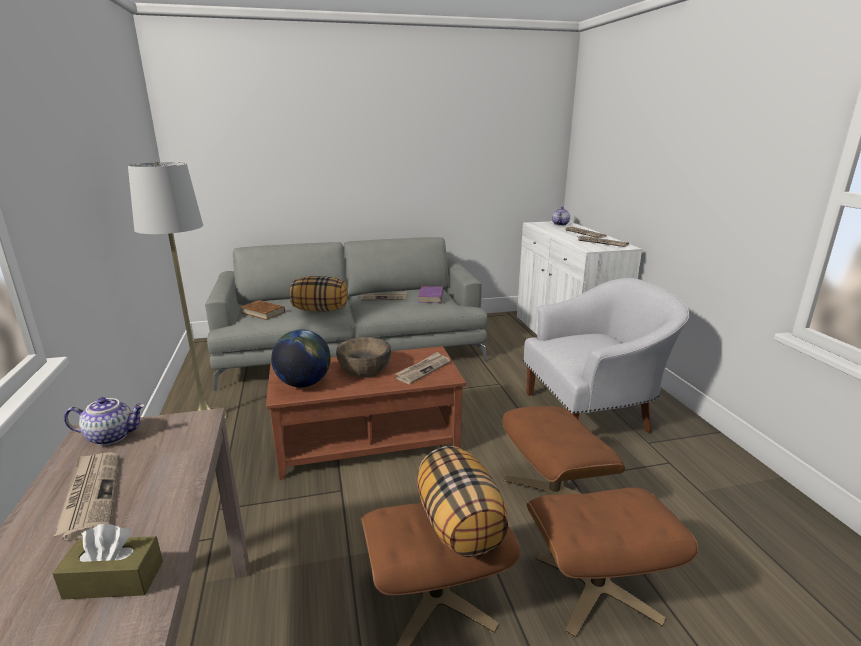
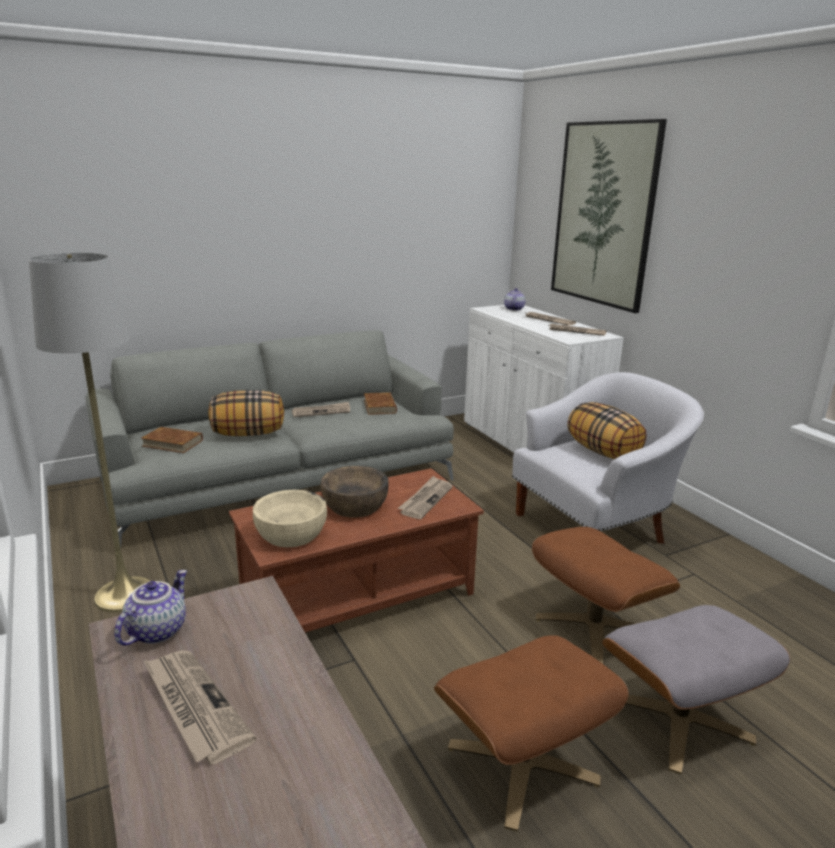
camera: 15 degrees left, 0 degrees up
(112, 436) = (156, 630): teapot -> teapot turned 45 degrees counterclockwise
(114, 580) = (311, 796): brown tissue box -> none
(304, 384) = (291, 533): globe -> beige bowl
(431, 297) = (380, 406): purple book -> brown book
(460, 525) = (558, 674): pillow -> pillow (603, 452)
(596, 588) = (679, 719): brown ottoman -> grey ottoman
(633, 141) = (604, 214): none -> picture

